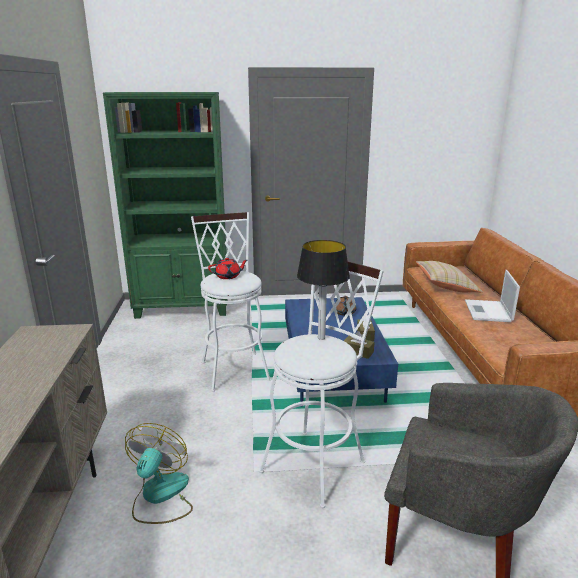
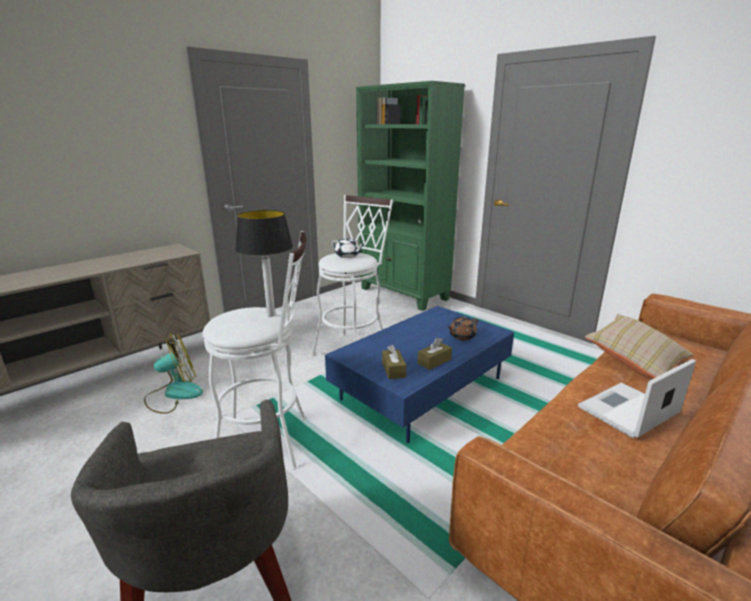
camera: 50 degrees right, 0 degrees up
(228, 276) = (347, 256): red teapot -> white teapot

